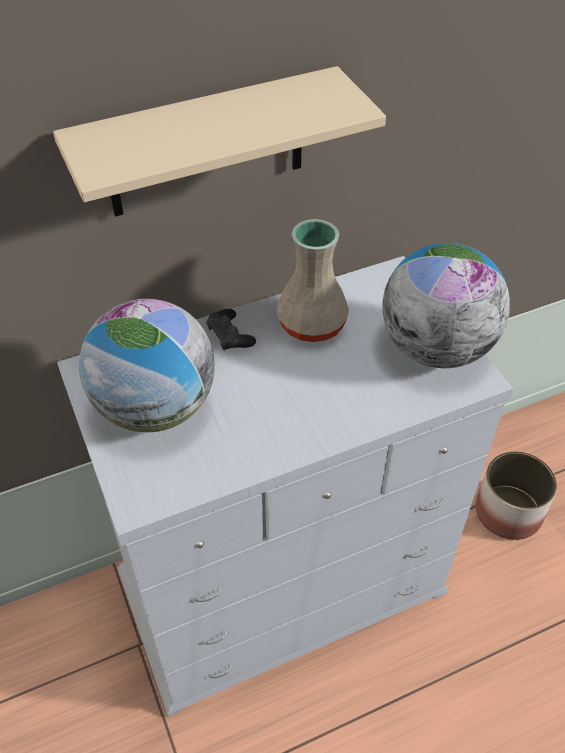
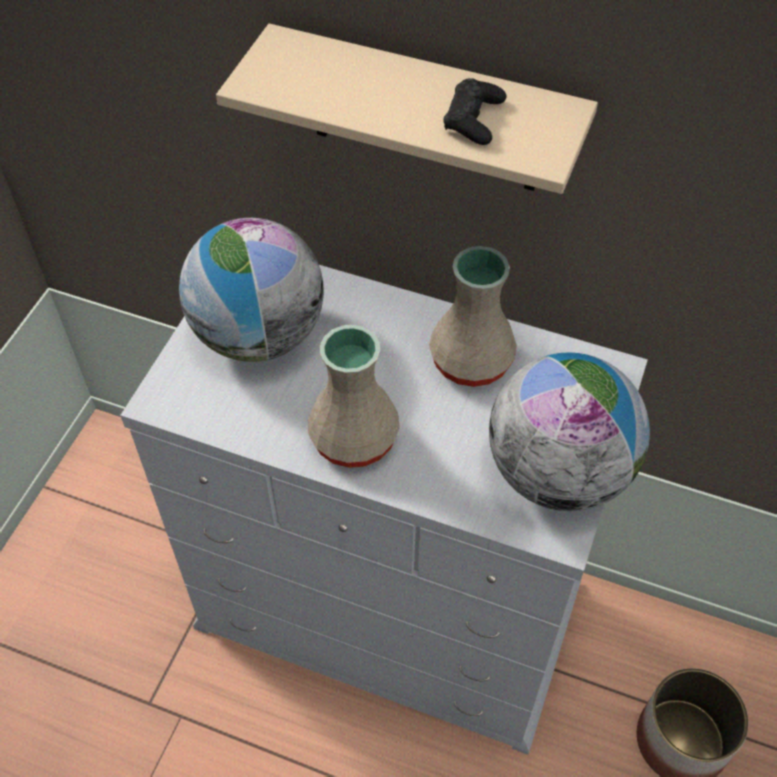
camera: 45 degrees right, 5 degrees up
(230, 335) = (389, 317): black game controller -> black game controller (473, 119)
(301, 419) = (356, 438): none -> beige vase

